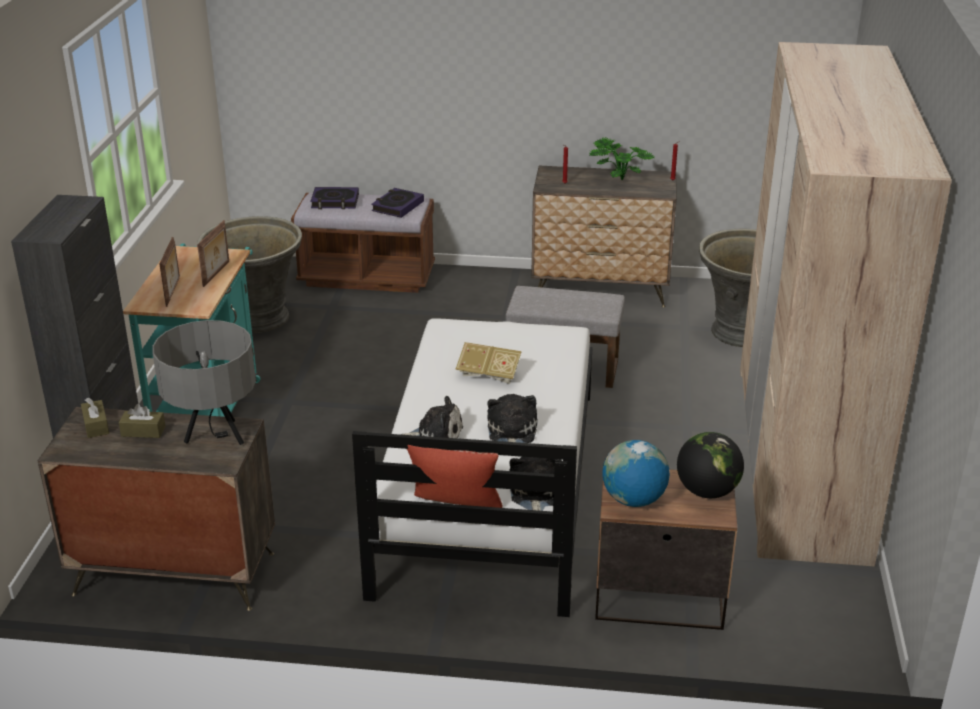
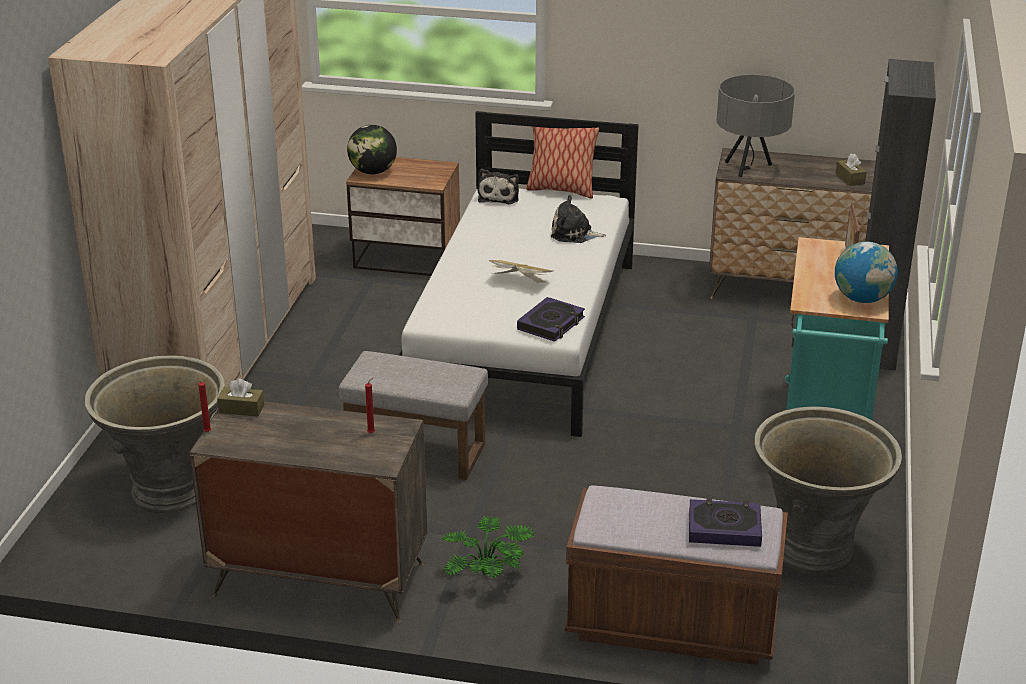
camera: 175 degrees left, 0 degrees up
(143, 431) = (809, 174): brown tissue box -> brown tissue box (241, 409)
(217, 274) = (813, 280): picture frame -> none
(397, 206) = (623, 512): book -> book (551, 324)
(511, 433) = (509, 235): plush toy -> none
(619, 179) = (285, 439): potted plant -> potted plant (488, 577)
(633, 500) = (430, 169): globe -> globe (862, 299)

